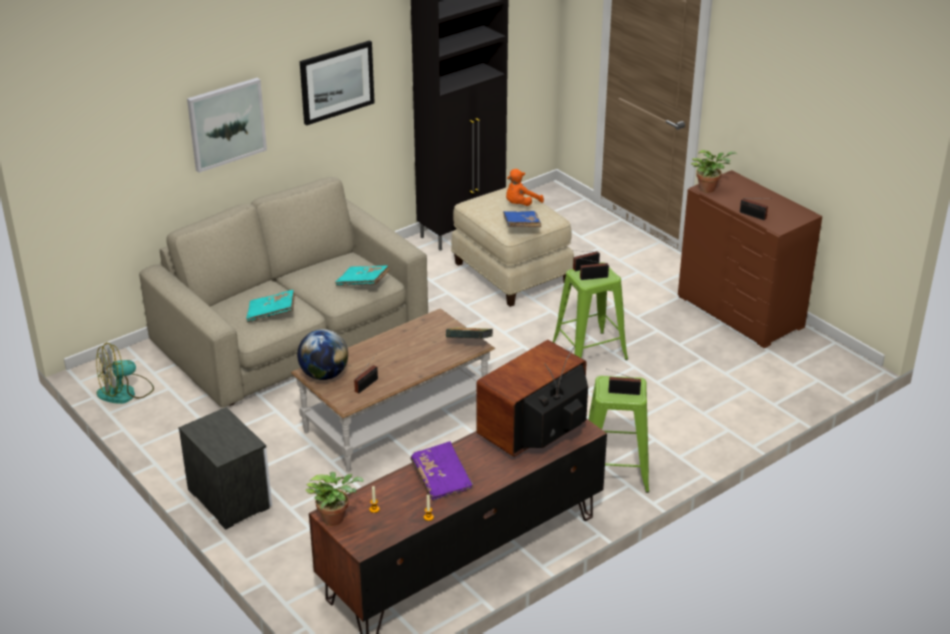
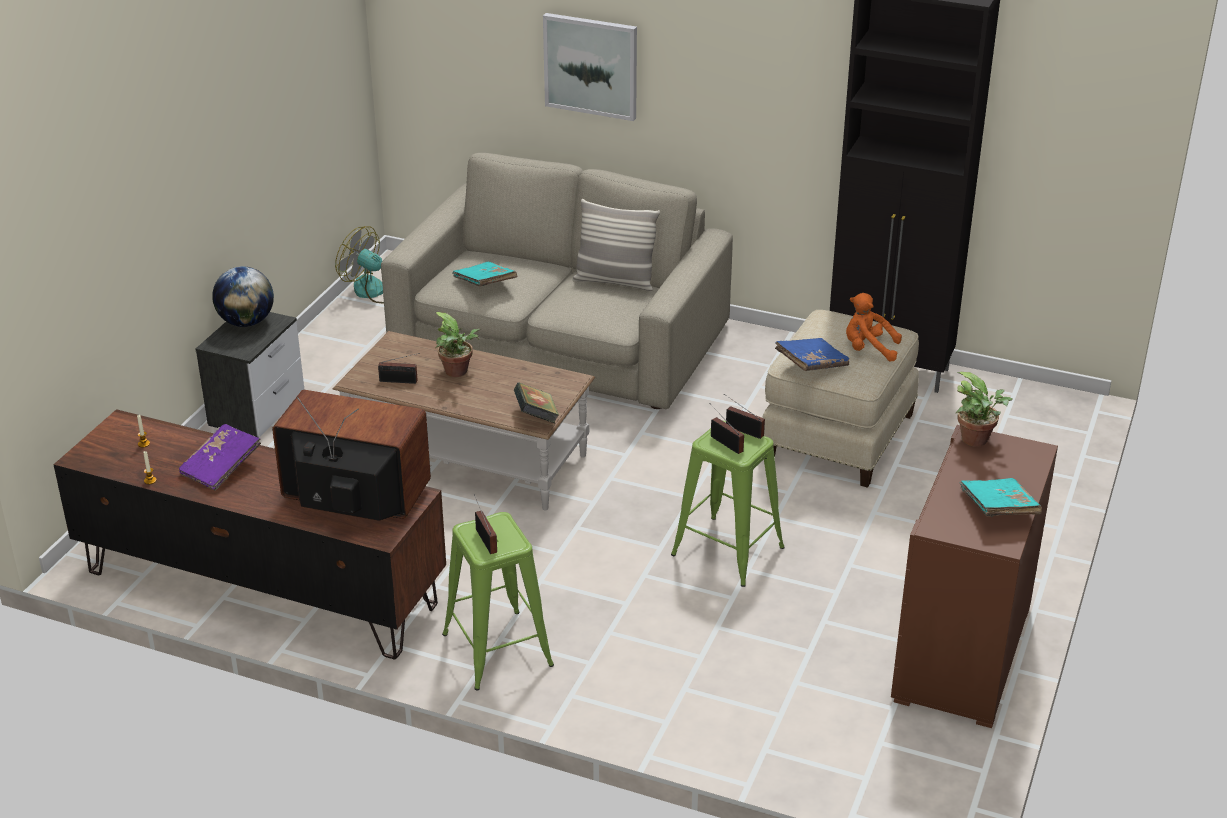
camera: 60 degrees right, 0 degrees up
(321, 266) = (615, 281): none -> pillow
(324, 375) = (396, 350): globe -> globe (246, 322)
(336, 82) = (746, 81): picture -> none
(336, 518) = (116, 427): potted plant -> potted plant (458, 372)
(363, 283) = (596, 313): turquoise book -> turquoise book (998, 509)
(754, 216) = (944, 498): radio -> none

